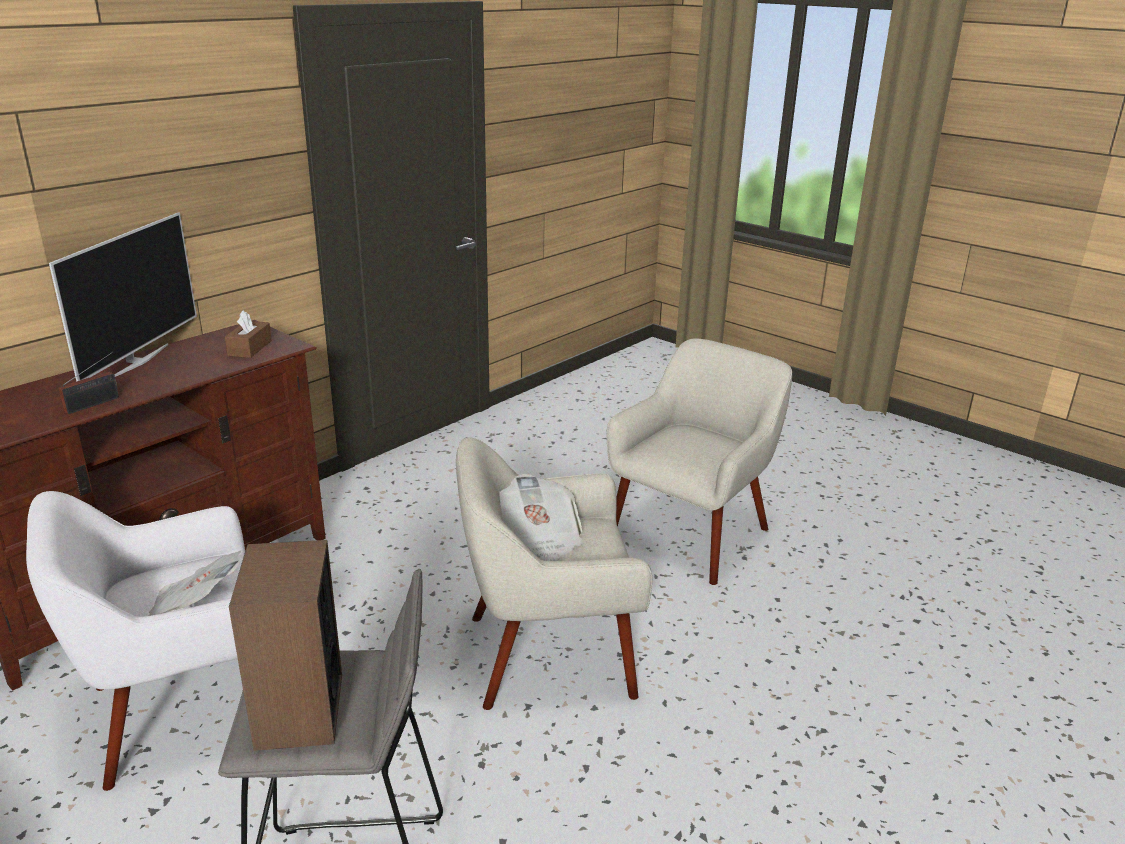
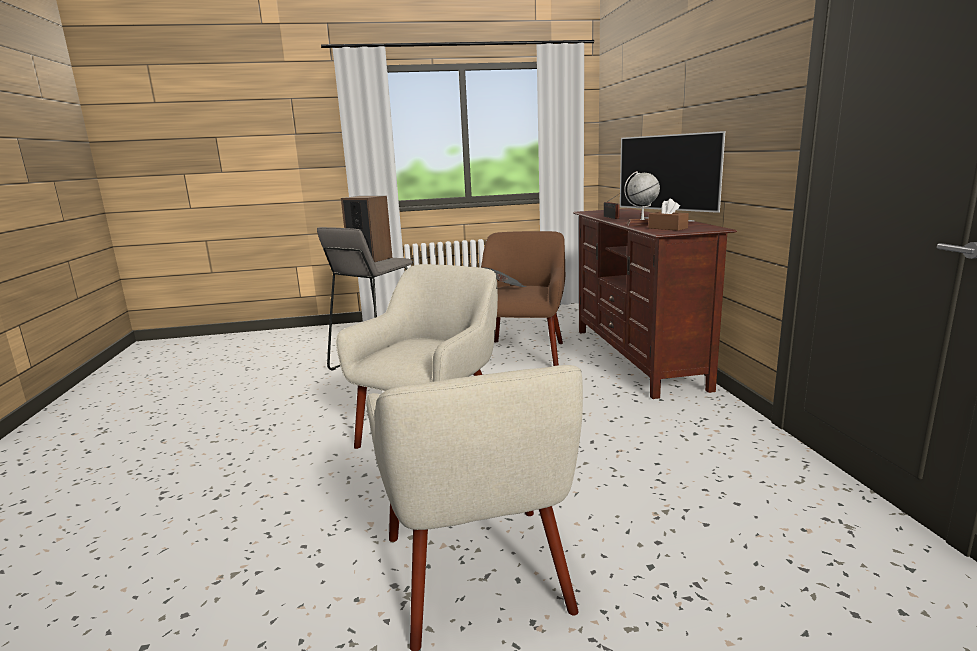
camera: 130 degrees right, 10 degrees down
(183, 710) = (523, 353): white armchair -> brown armchair
(200, 368) = (642, 224): none -> globe
(540, 540) = (437, 344): newspaper -> none

